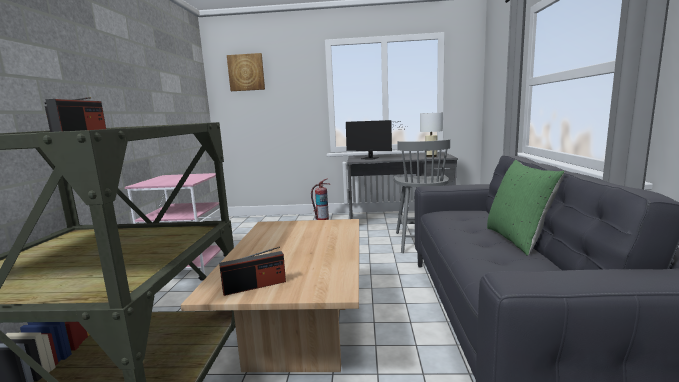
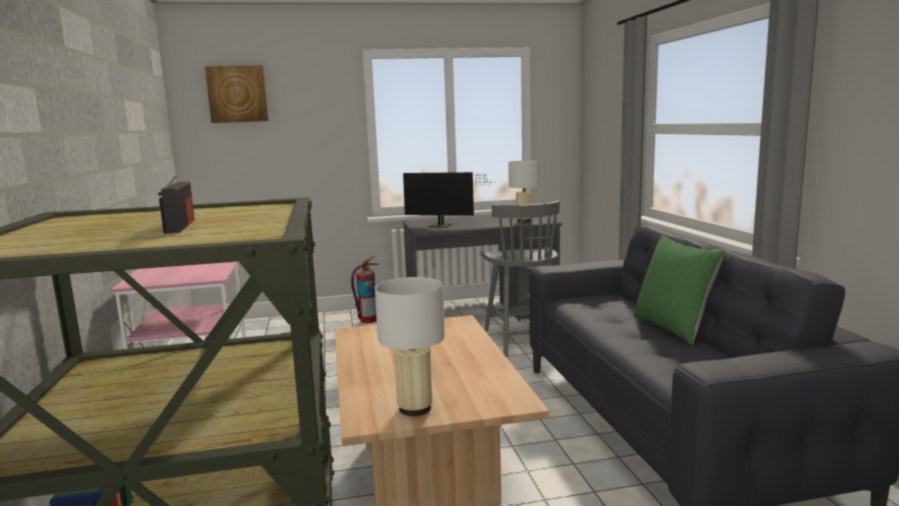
camera: 15 degrees left, 0 degrees up
(255, 286) = (415, 408): radio -> white table lamp

